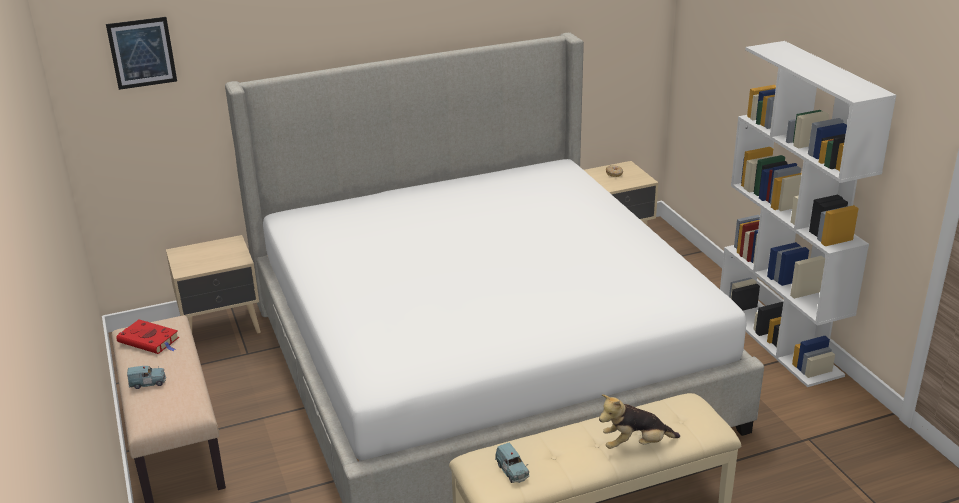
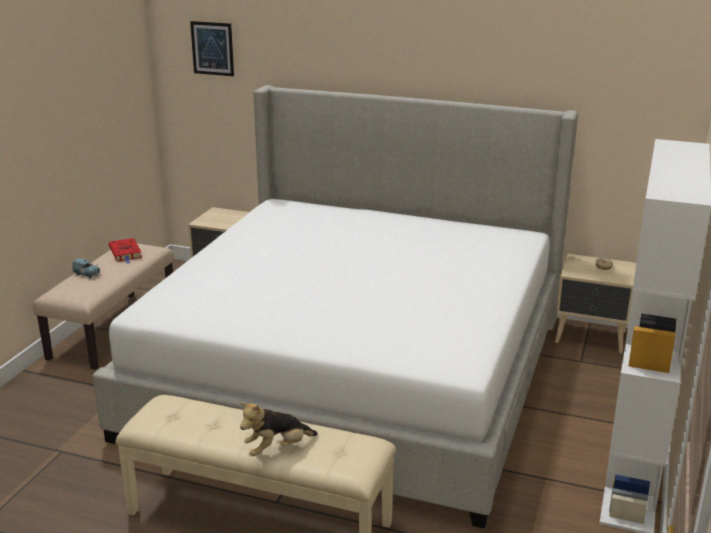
camera: 40 degrees right, 5 degrees down
(512, 471) = (171, 419): blue toy car -> none
(635, 444) = (277, 449): plush toy -> plush toy turned 60 degrees counterclockwise

